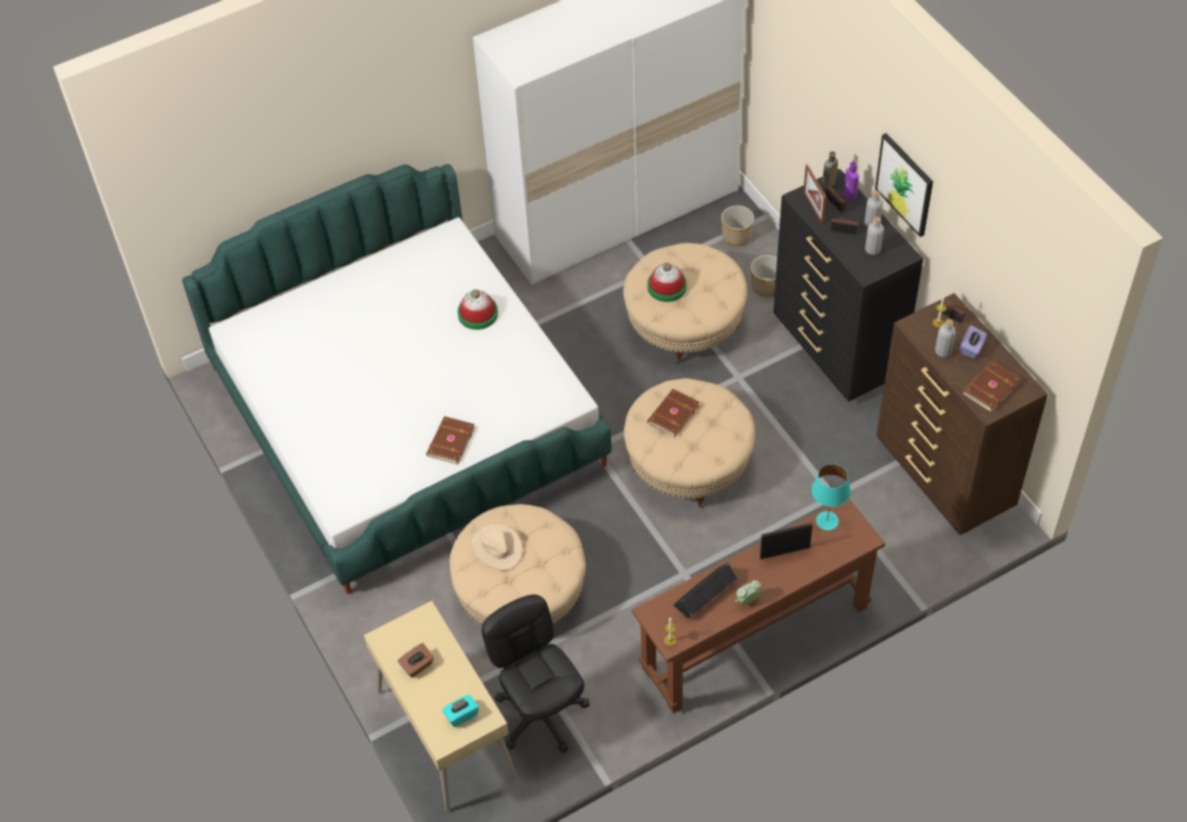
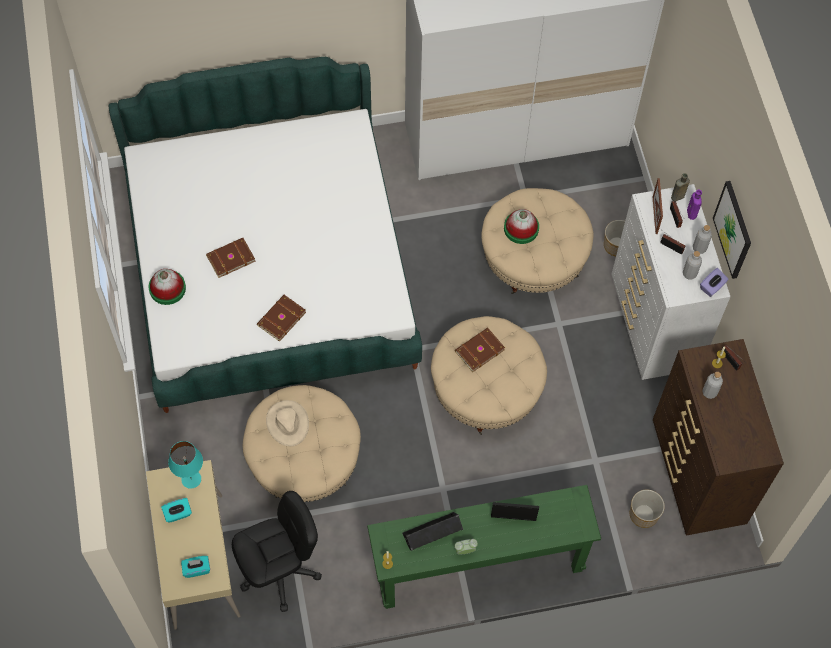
camera: 15 degrees right, 10 degrees up
(417, 666) = (178, 514): brown tissue box -> turquoise tissue box
(478, 314) = (348, 207): hat -> hat (167, 288)
(541, 714) = (280, 571): black office chair -> black office chair turned 75 degrees clockwise
(737, 236) = (611, 189): planter -> planter (644, 514)
(755, 637) = (478, 565): brown console table -> green console table
(827, 521) = (560, 501): turquoise table lamp -> turquoise table lamp (191, 479)
(836, 350) = (652, 326): black dresser -> white dresser
(972, 348) = (736, 398): purple tissue box -> purple tissue box (712, 287)
(990, 387) = (735, 440): brown book -> brown book (230, 258)

